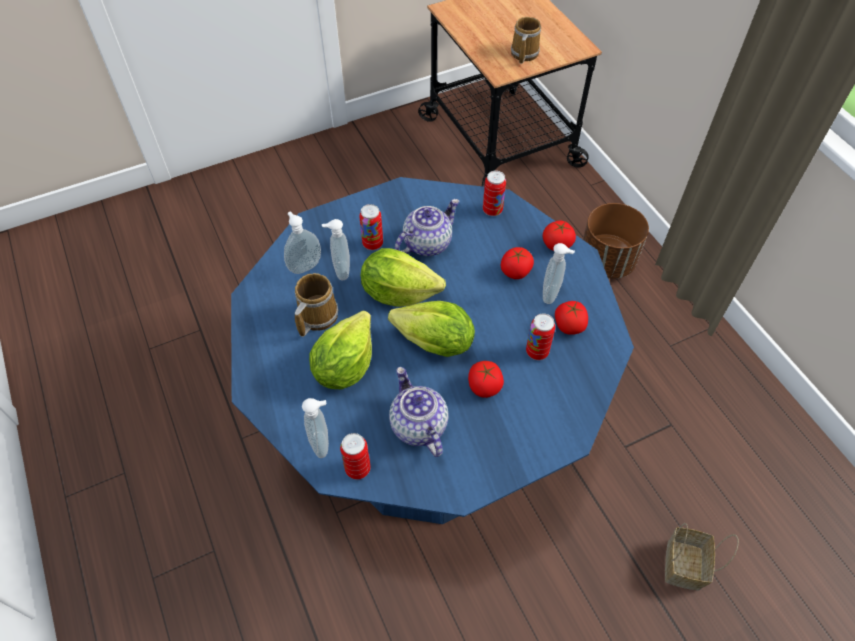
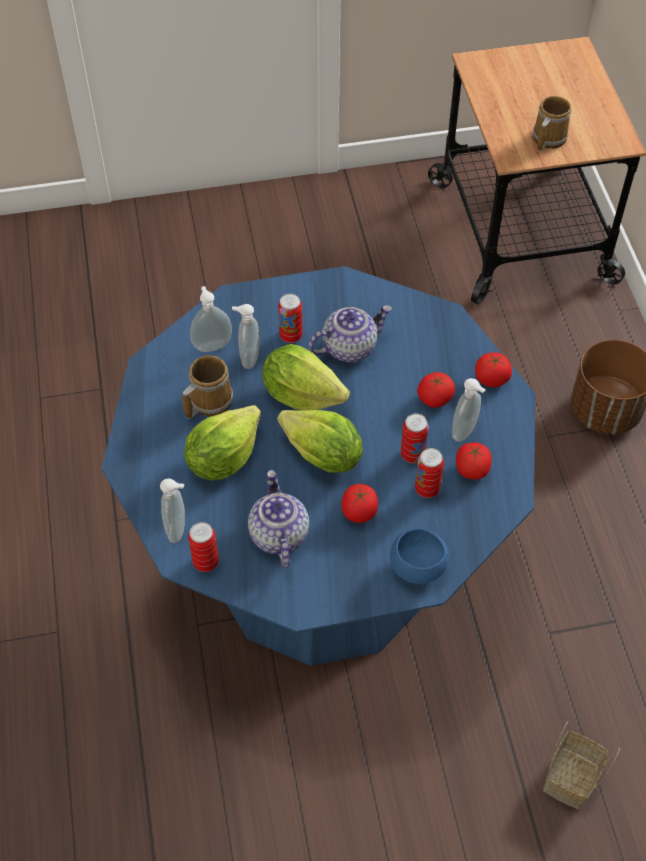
camera: 15 degrees right, 0 degrees up
(492, 210) = (433, 325): can -> can (412, 454)
(554, 426) = (417, 568): none -> blue bowl

